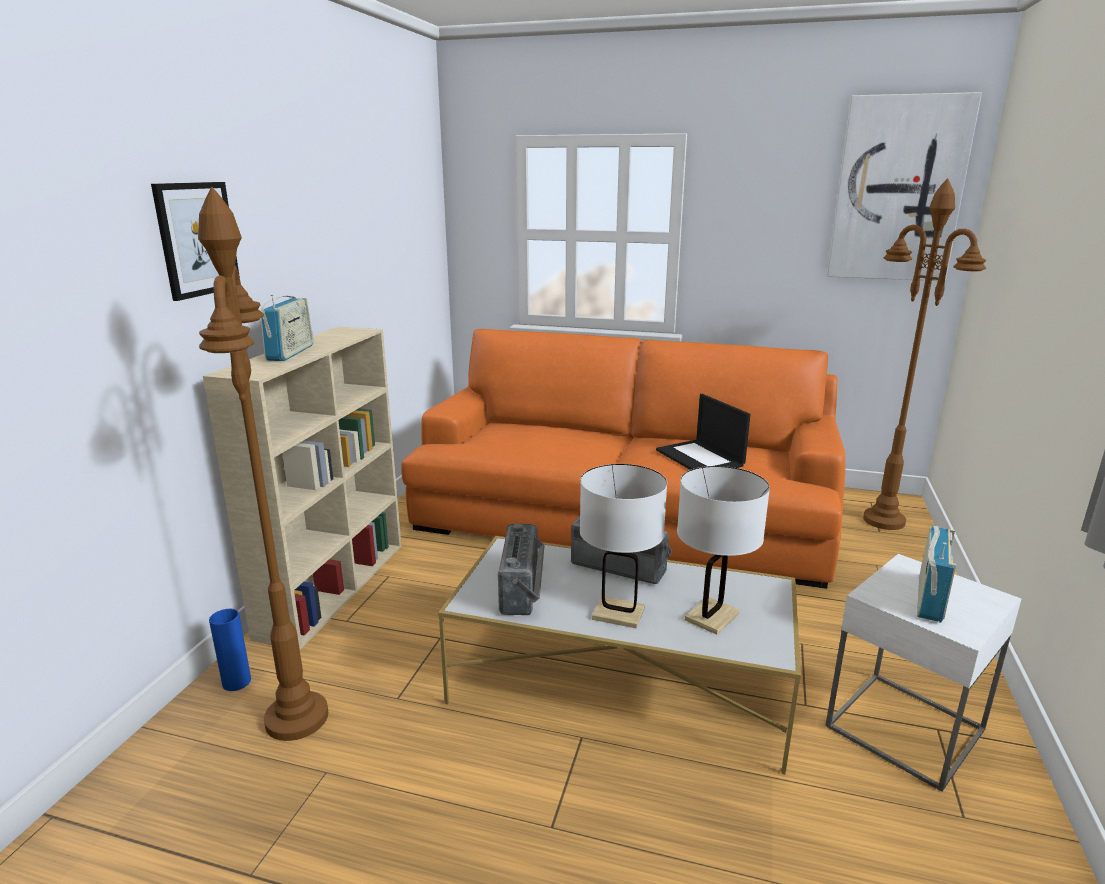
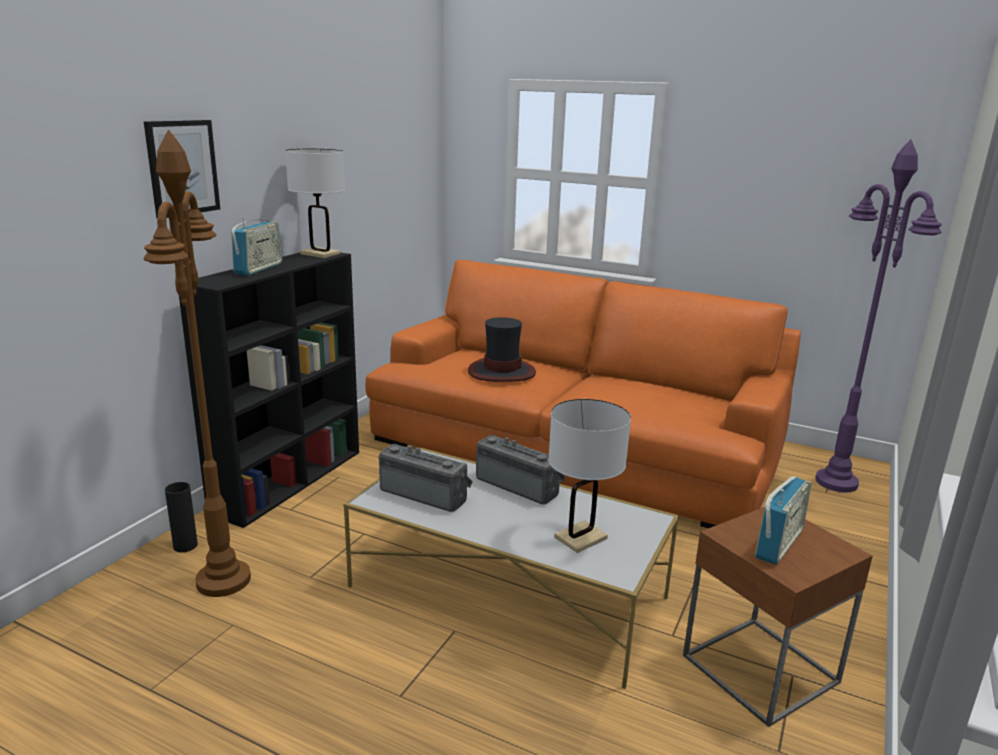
camera: 10 degrees right, 0 degrees up
(236, 682) = (185, 546): blue vase -> black vase
(335, 587) = (290, 480): beige bookcase -> black bookcase
(525, 588) = (425, 494): radio -> radio turned 75 degrees counterclockwise
(549, 443) = (501, 372): none -> hat
(618, 614) = (497, 525): white table lamp -> white table lamp (320, 254)
(701, 458) = (638, 398): laptop -> none
(884, 521) = (837, 482): brown floor lamp -> purple floor lamp
(898, 190) = (876, 147): picture -> none
(905, 727) = (760, 669): white side table -> brown side table

